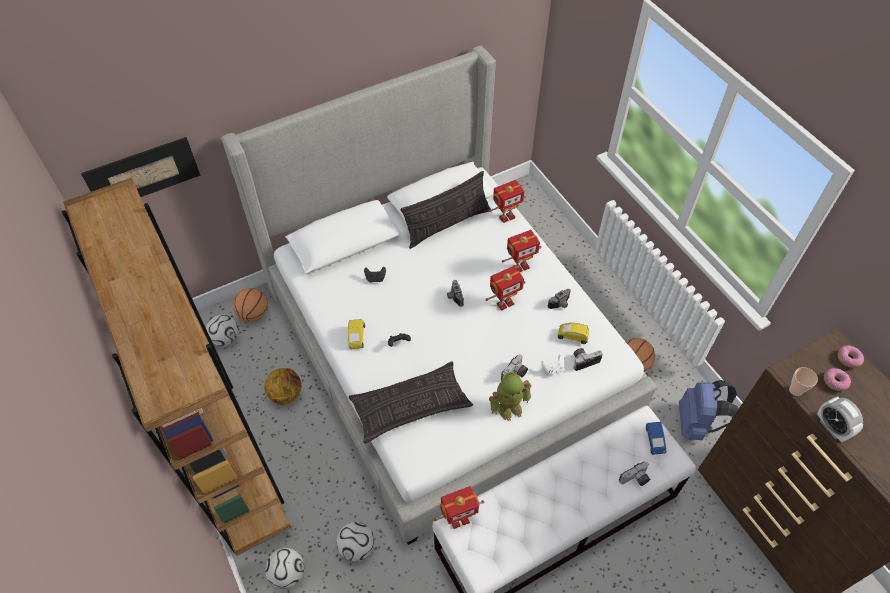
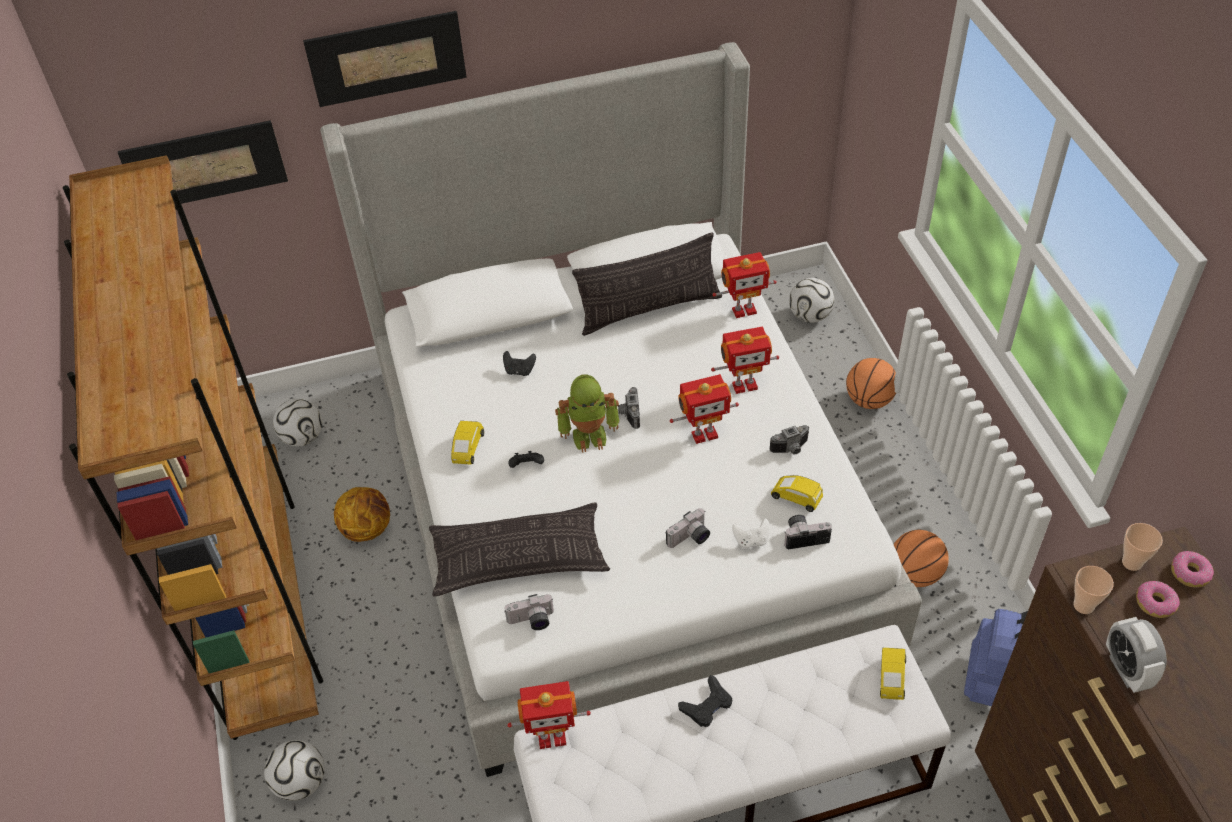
camera: 15 degrees right, 5 degrees down
(253, 314) = (351, 409): basketball -> basketball (869, 400)
(262, 84) = (387, 58): none -> picture
(356, 547) = (410, 766): football -> football (809, 316)
(508, 406) = (667, 583): toy robot -> toy robot (589, 434)
(549, 479) = (707, 705): none -> black game controller
(635, 479) = (843, 731): camera -> camera (532, 621)
(654, 440) = (890, 678): blue toy car -> yellow toy car
(814, 357) = (1132, 562): none -> cup

